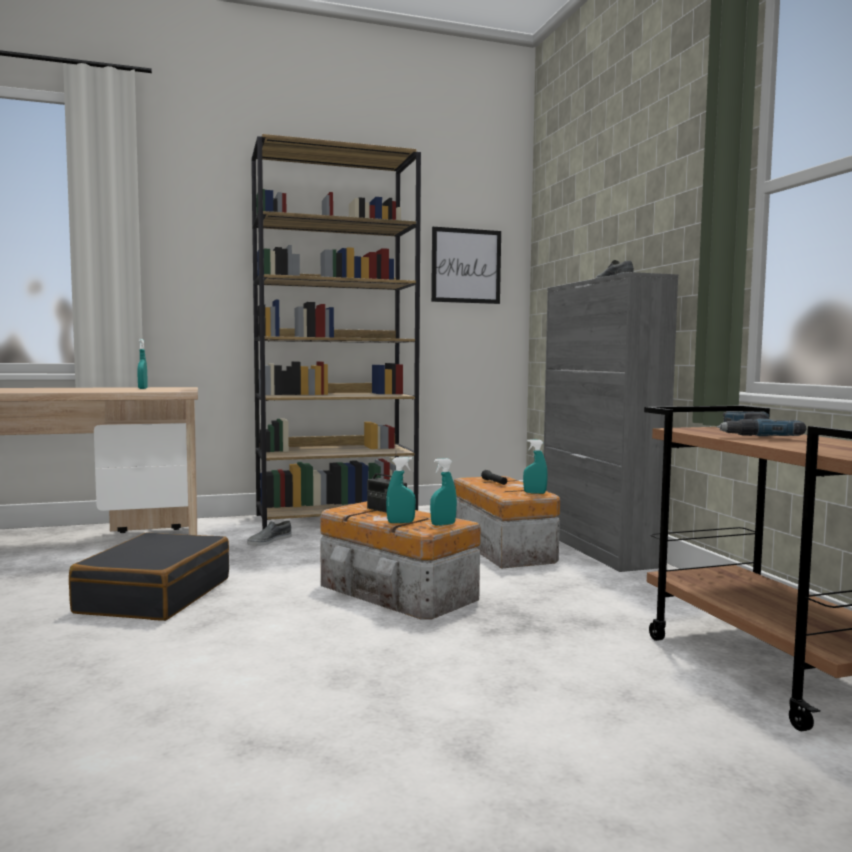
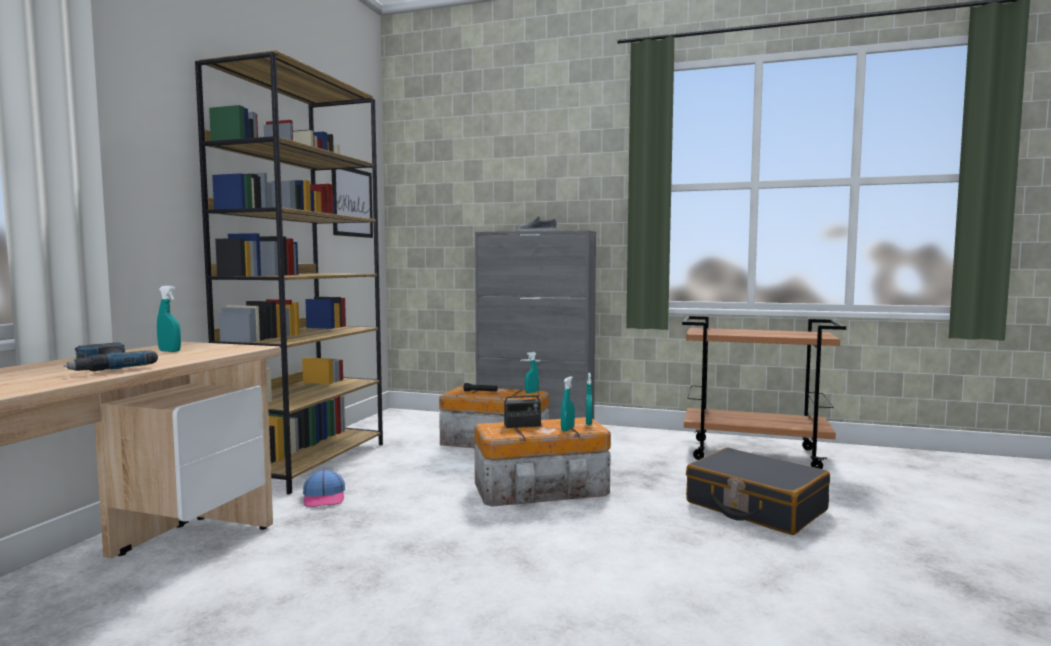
camera: 55 degrees left, 0 degrees up
(154, 595) = (412, 570): black suitcase -> black suitcase (755, 507)
(269, 541) = (324, 497): grey shoe -> cap
(748, 434) = (736, 332): power drill -> power drill (103, 368)

